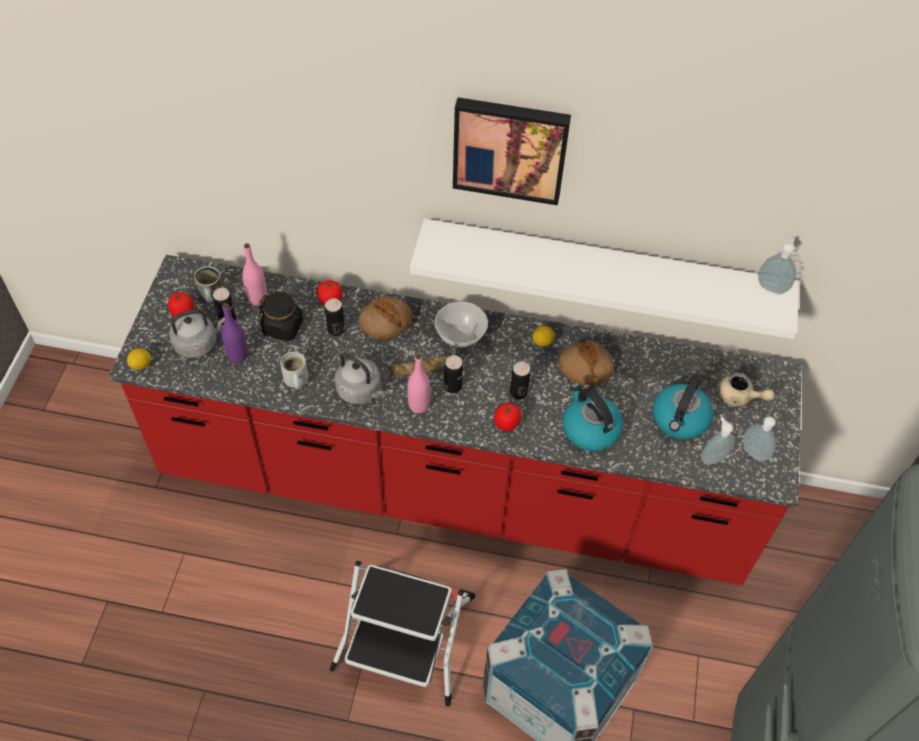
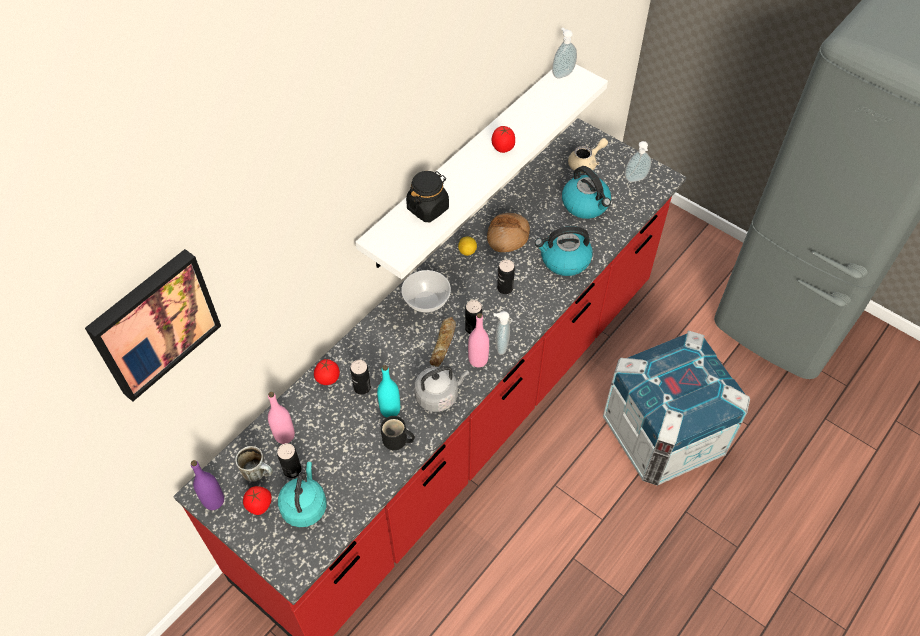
camera: 60 degrees left, 0 degrees up
(141, 365) = (298, 566): lemon -> none
(198, 343) = (305, 505): grey kettle -> turquoise kettle
(238, 356) = (341, 477): purple bottle -> purple bottle (214, 501)
(283, 327) = (332, 427): black jar -> black jar (428, 208)
(295, 380) = (397, 441): white mug -> black mug
(324, 360) = (390, 410): none -> turquoise bottle
(385, 322) = (378, 347): bread -> none
(406, 635) = (572, 519): step ladder -> none
(507, 424) = (530, 309): tomato -> tomato (503, 148)
(510, 148) = (400, 119): picture -> picture (153, 323)
(712, 457) = (627, 202): soap dispenser -> soap dispenser (500, 346)

